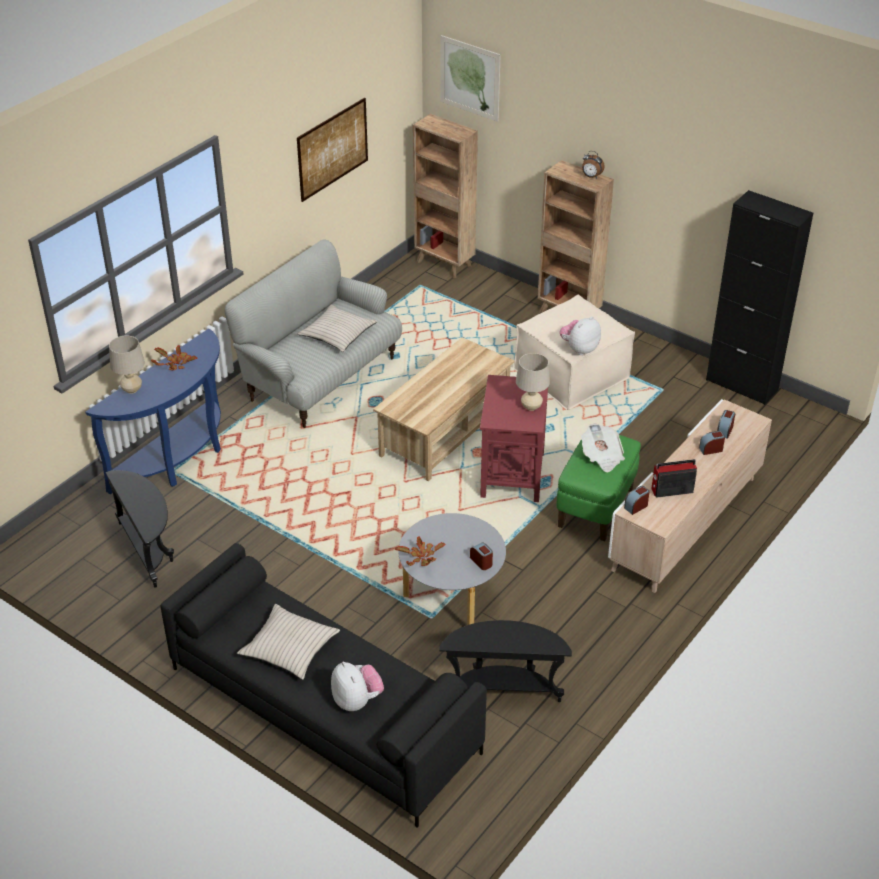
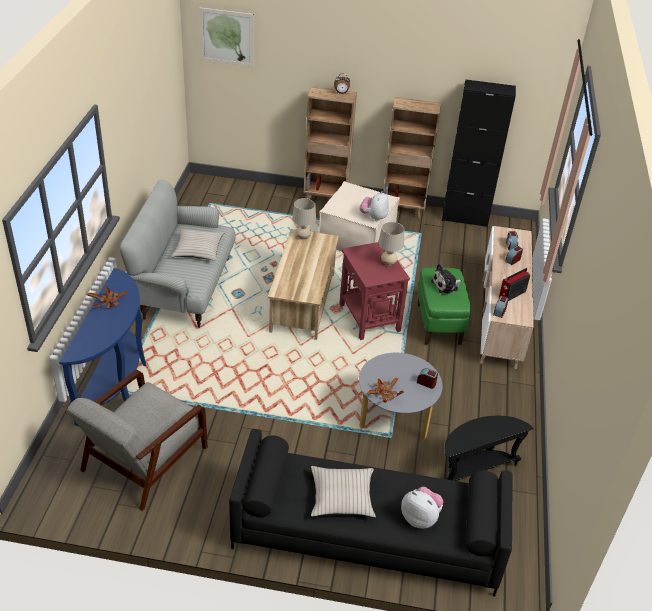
camera: 30 degrees left, 0 degrees up
(132, 389) = (87, 332): beige table lamp -> beige table lamp (303, 237)
(149, 550) = (143, 460): black side table -> grey armchair
(333, 149) = (149, 107): picture -> none
(444, 264) = (216, 184): brown bookcase -> brown bookcase (403, 210)
(602, 457) = (446, 285): newspaper -> plush toy

